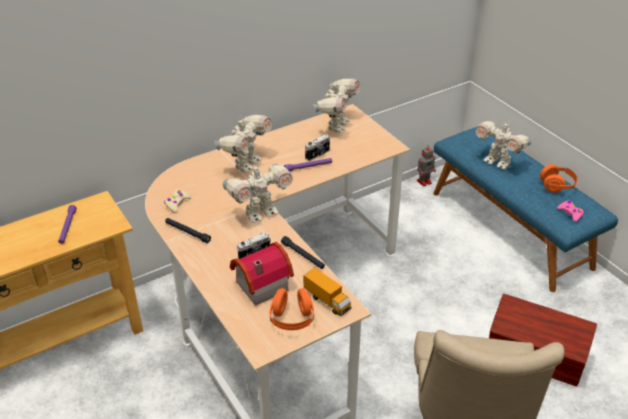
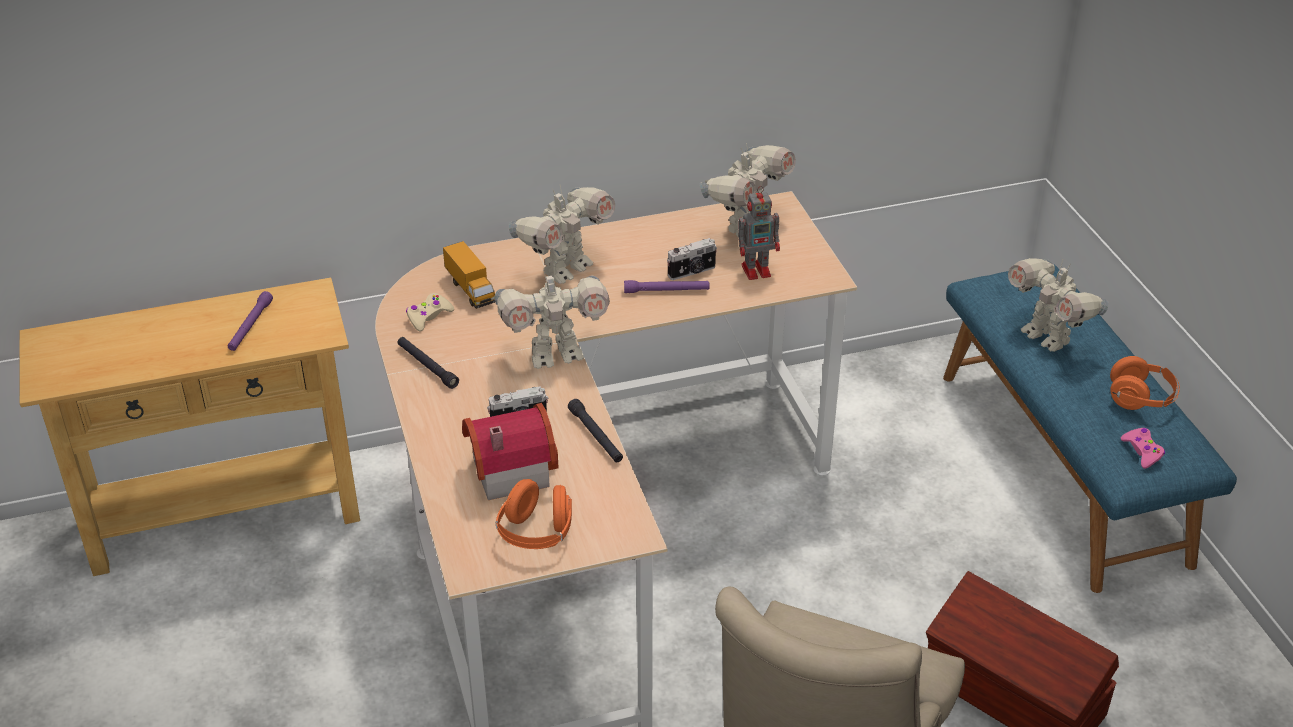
camera: 15 degrees right, 0 degrees up
(327, 301) = (604, 515): toy truck -> toy truck (470, 290)
(424, 181) = (936, 352): toy robot -> toy robot (757, 270)

